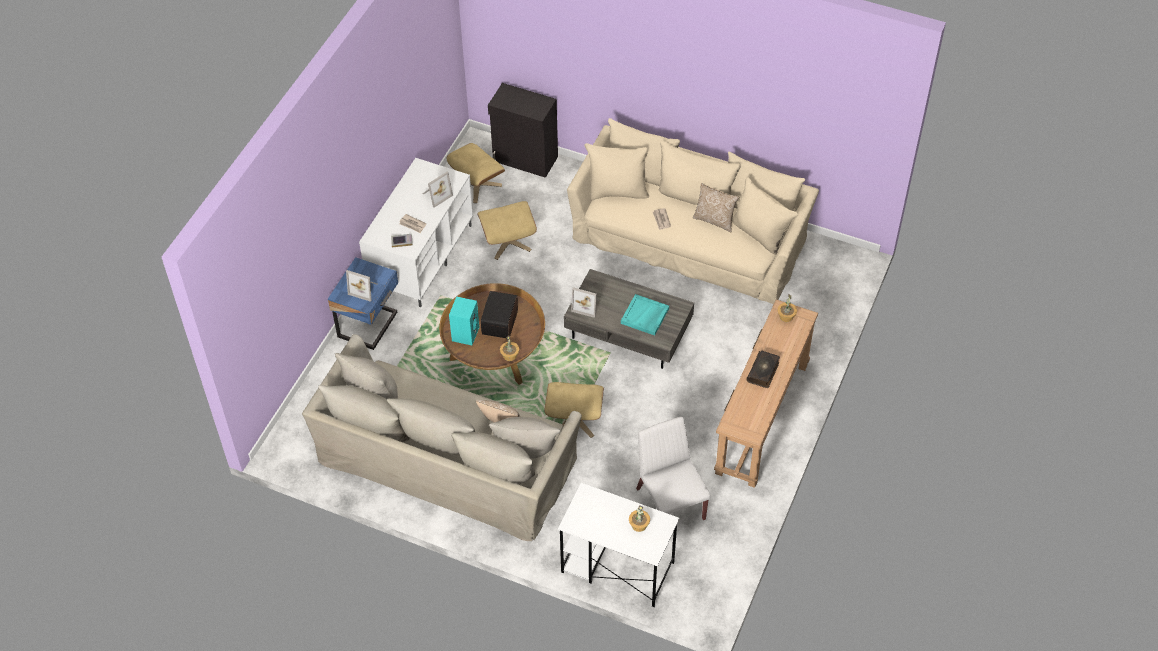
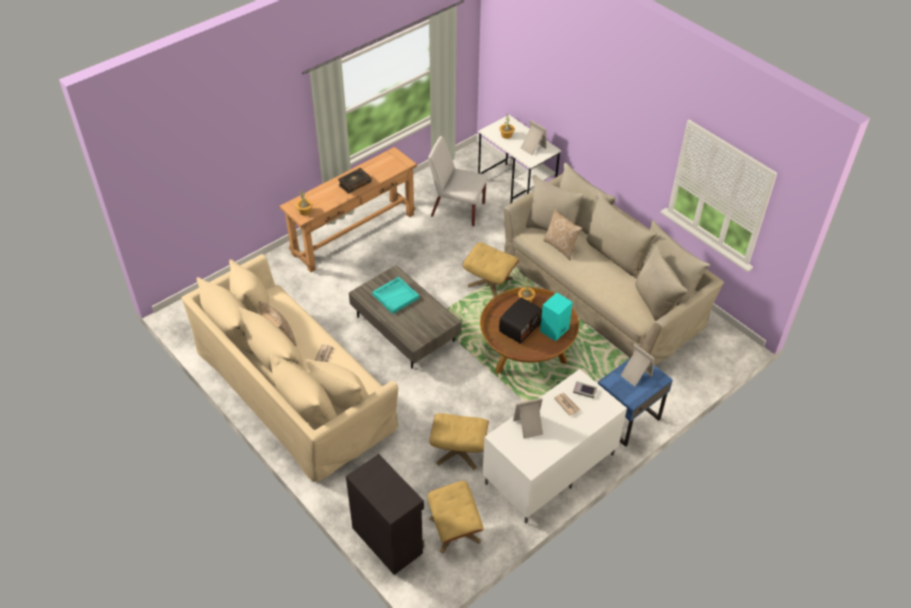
camera: 155 degrees left, 5 degrees down
(586, 305) = (436, 322): picture frame -> picture frame (532, 147)
(670, 503) = (457, 209): white chair -> white chair turned 105 degrees clockwise

